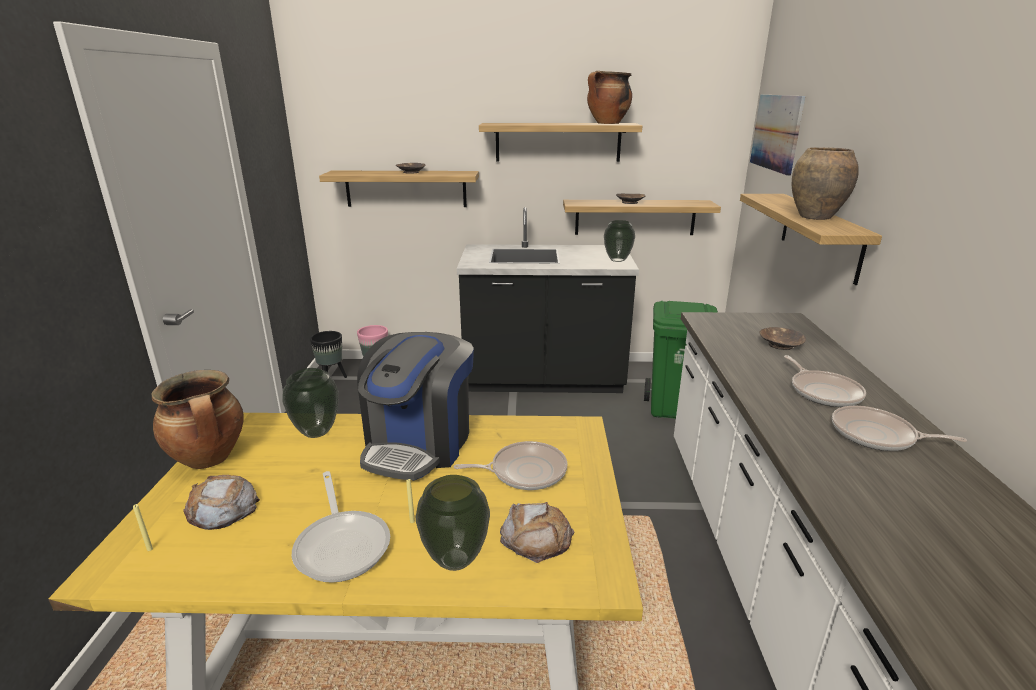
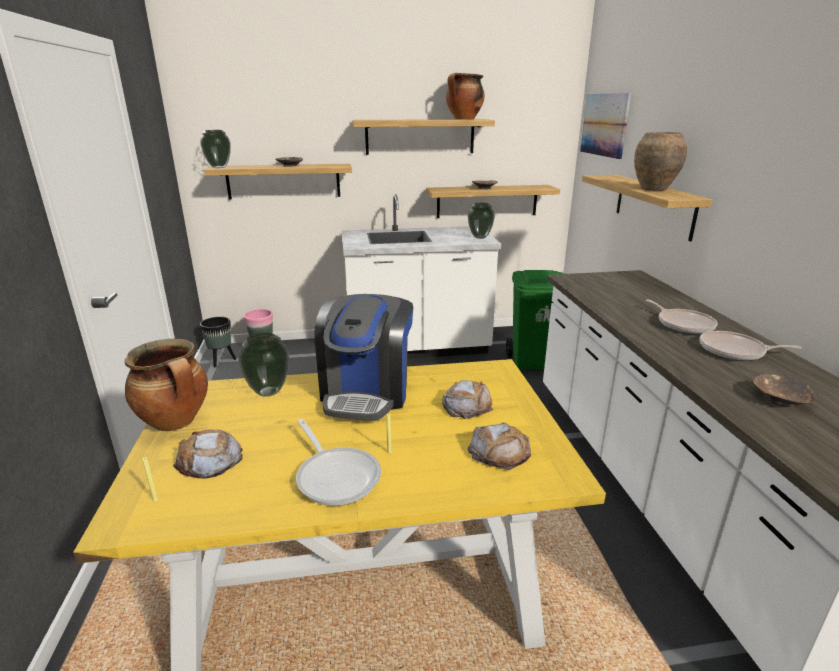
camera: 10 degrees left, 0 degrees up
(454, 560) = (439, 476): vase -> vase (218, 167)
(524, 471) = (467, 405): frying pan -> bread
(543, 381) = (417, 348): black counter -> white counter
(780, 345) = (635, 293): brown bowl -> brown bowl (780, 399)

